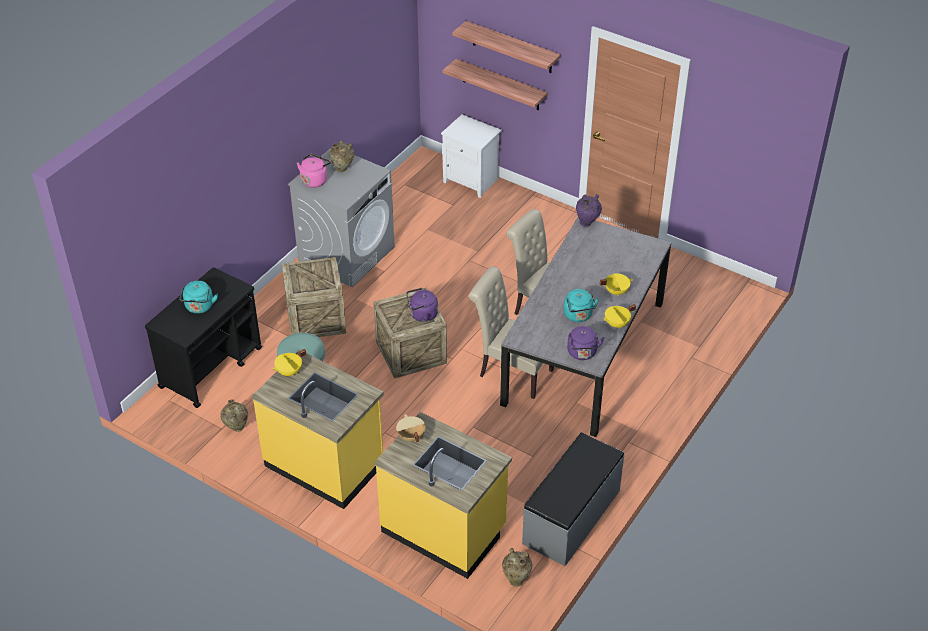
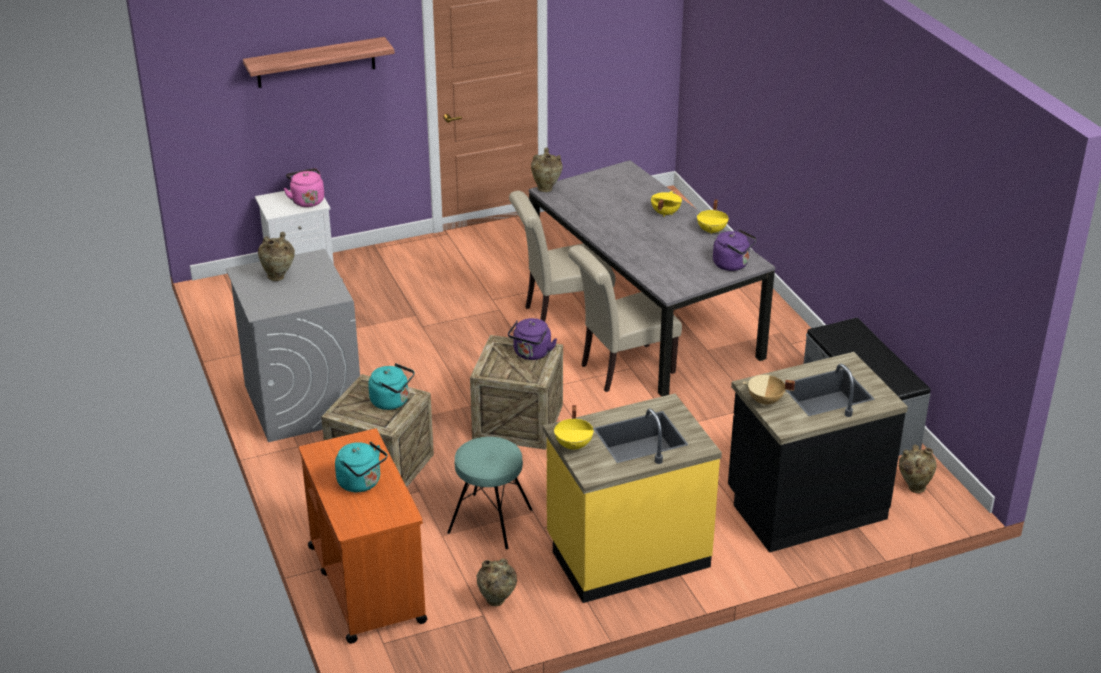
camera: 55 degrees left, 10 degrees down
(211, 367) = (366, 583): black cart -> orange cart
(315, 180) = (270, 301): pink kettle -> pink kettle (307, 200)
(444, 529) = (805, 506): yellow counter -> black counter
(501, 85) = (306, 123): shelf -> none
(578, 316) = (676, 245): turquoise kettle -> turquoise kettle (392, 401)
(587, 223) = (546, 188): purple vase -> beige vase

